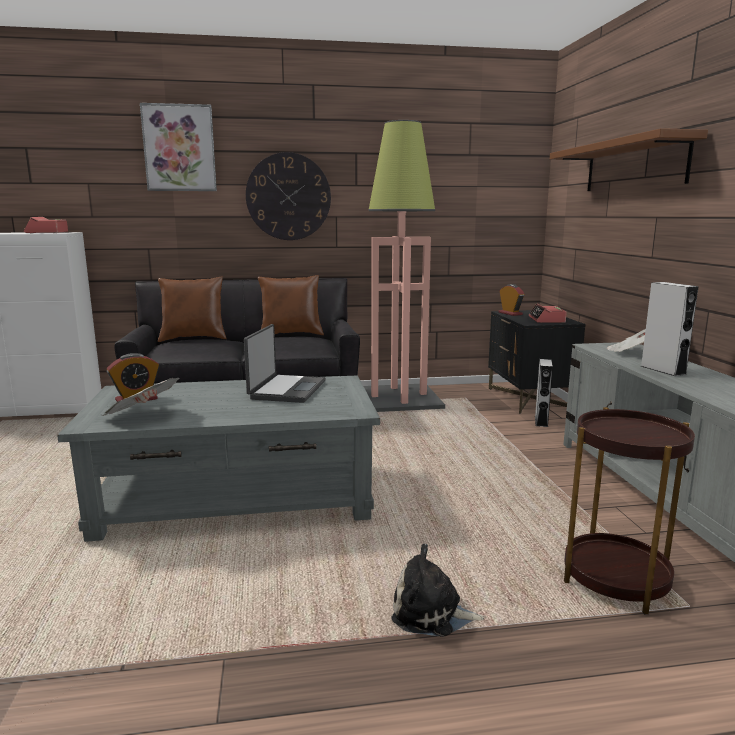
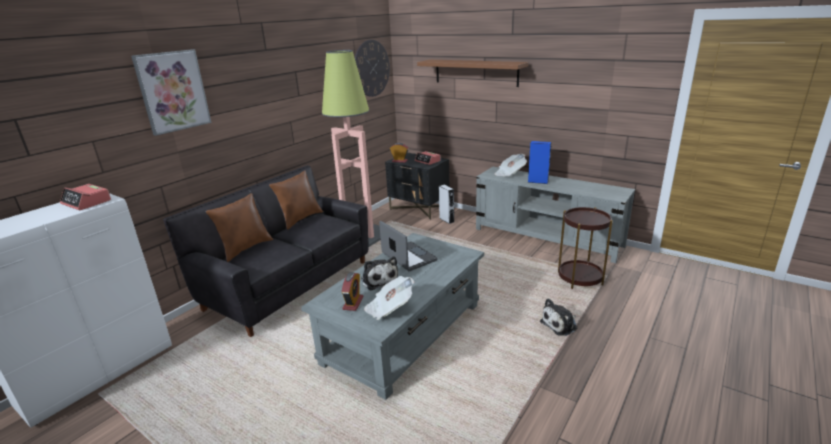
camera: 45 degrees left, 10 degrees up
(208, 394) = (379, 279): none -> plush toy
(288, 197) = (260, 114): wall clock -> wall clock (371, 68)
(663, 370) = (538, 182): grey speaker -> blue speaker

